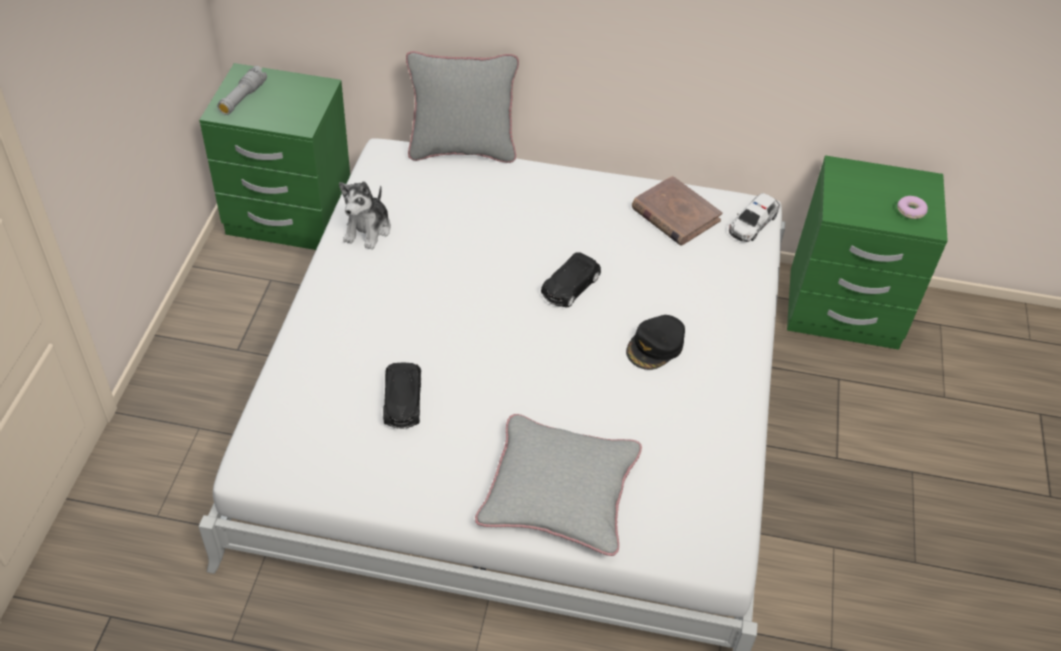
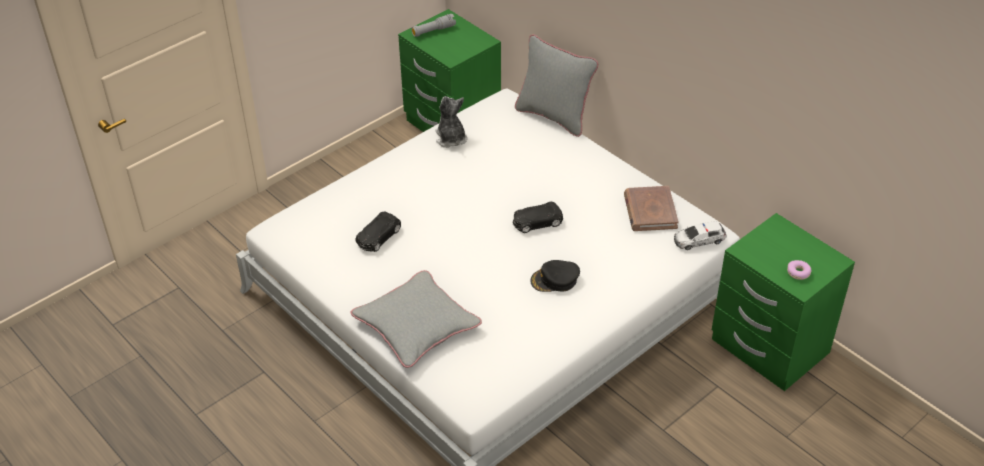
camera: 40 degrees right, 5 degrees down
(368, 230) = (451, 138): plush toy -> plush toy turned 105 degrees clockwise

